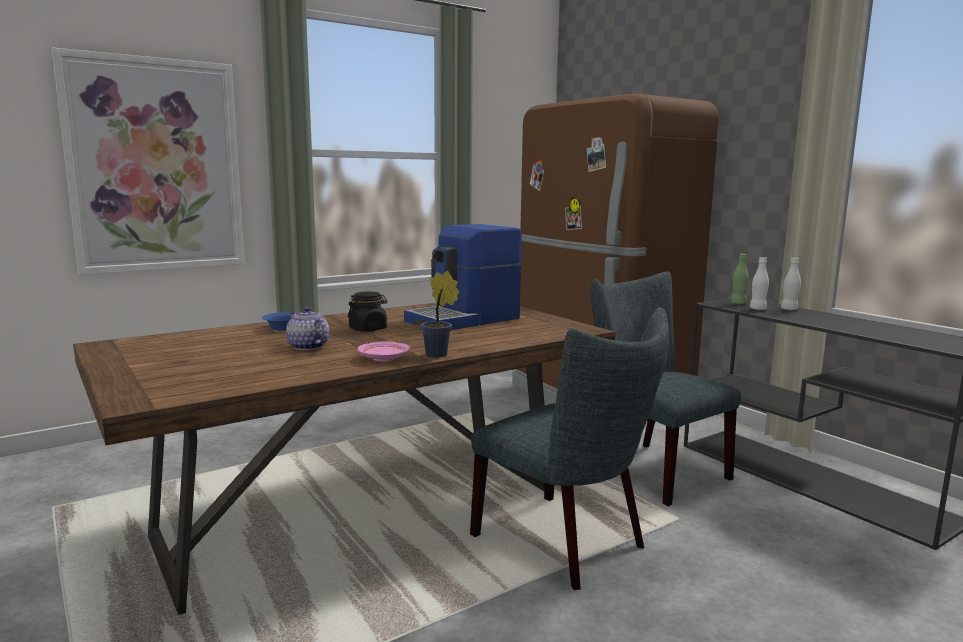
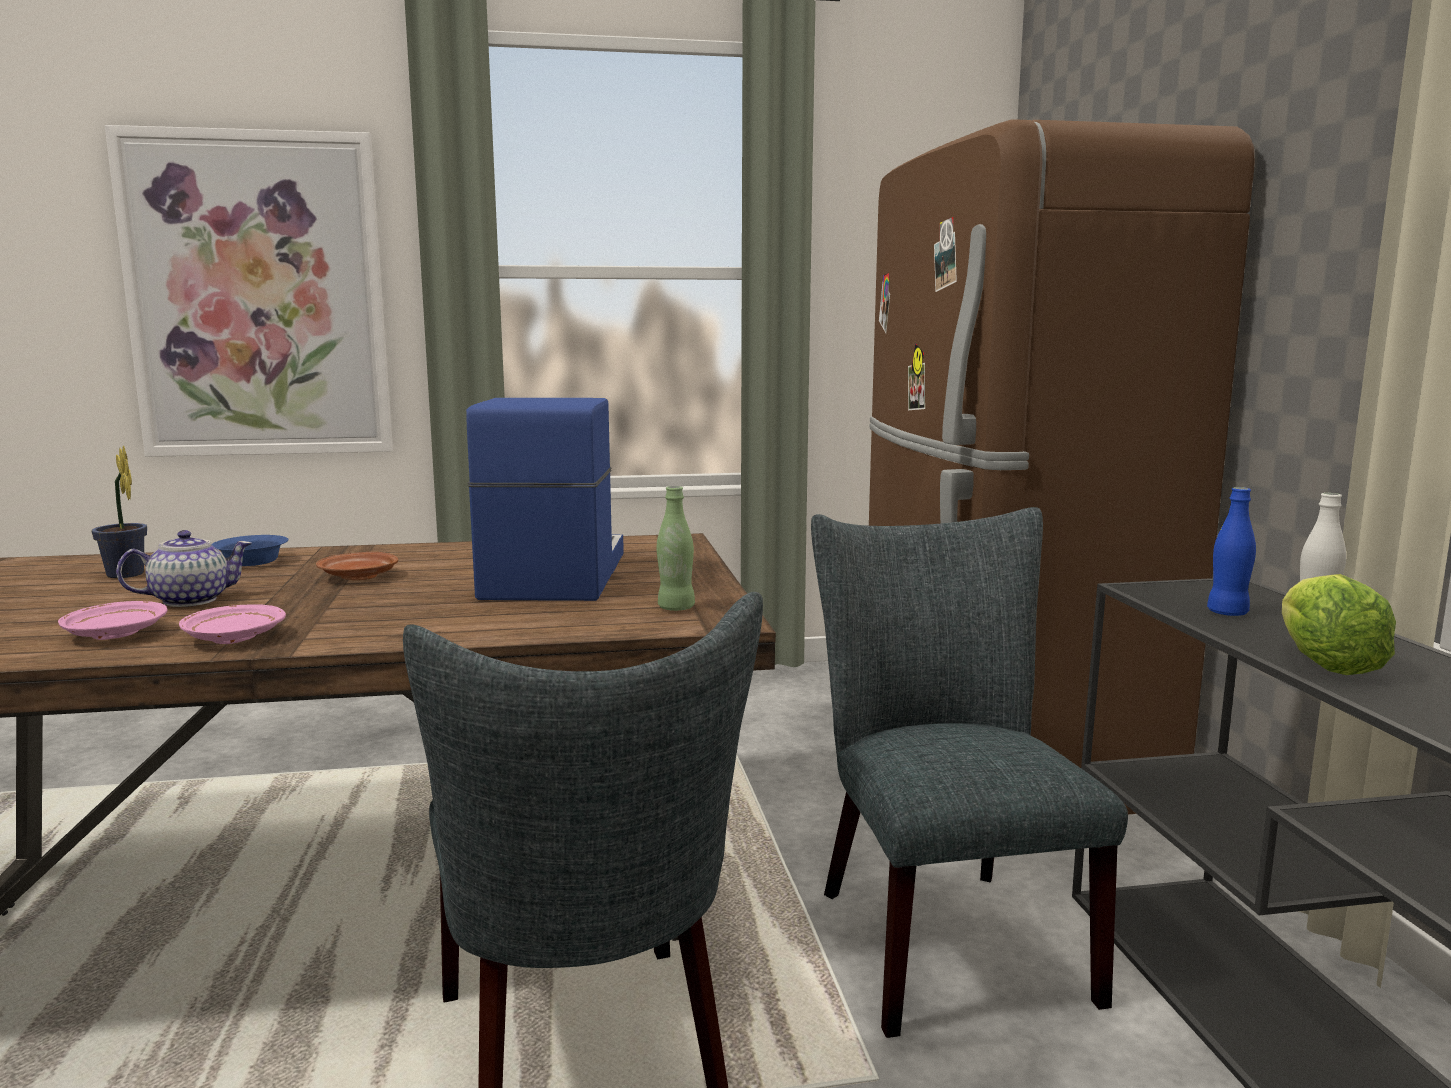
camera: 25 degrees right, 0 degrees up
(307, 347) = (191, 600): teapot -> teapot turned 75 degrees clockwise
(314, 364) = (116, 634): none -> pink plate
(368, 329) = (358, 577): black jar -> brown plate
(439, 355) = (332, 643): potted plant -> potted plant (126, 575)
(465, 320) = (552, 575): coffee machine -> coffee machine turned 105 degrees clockwise
(738, 303) = (1204, 594): green bottle -> green bottle (676, 608)
(757, 309) = (1227, 613): white bottle -> blue bottle
(814, 321) = (1323, 663): none -> lettuce

